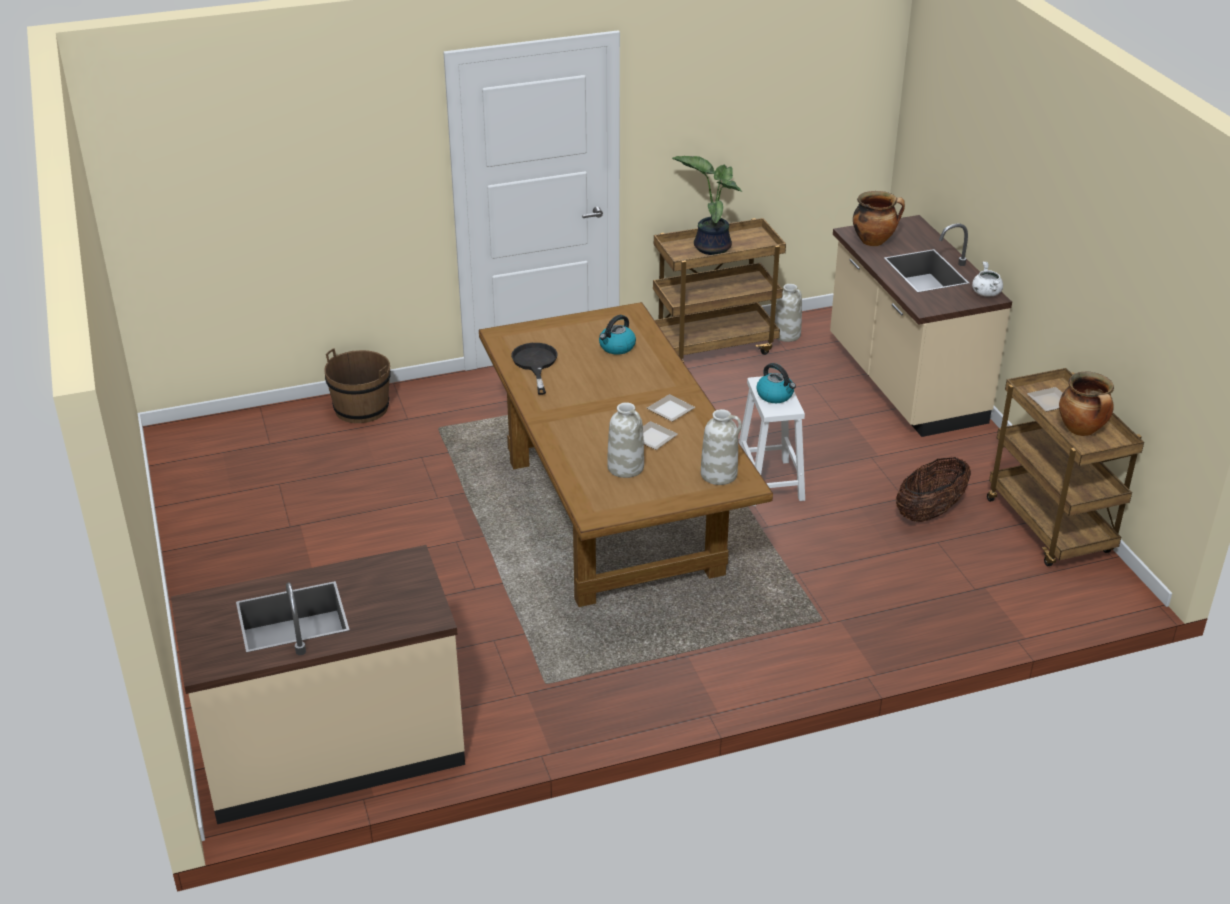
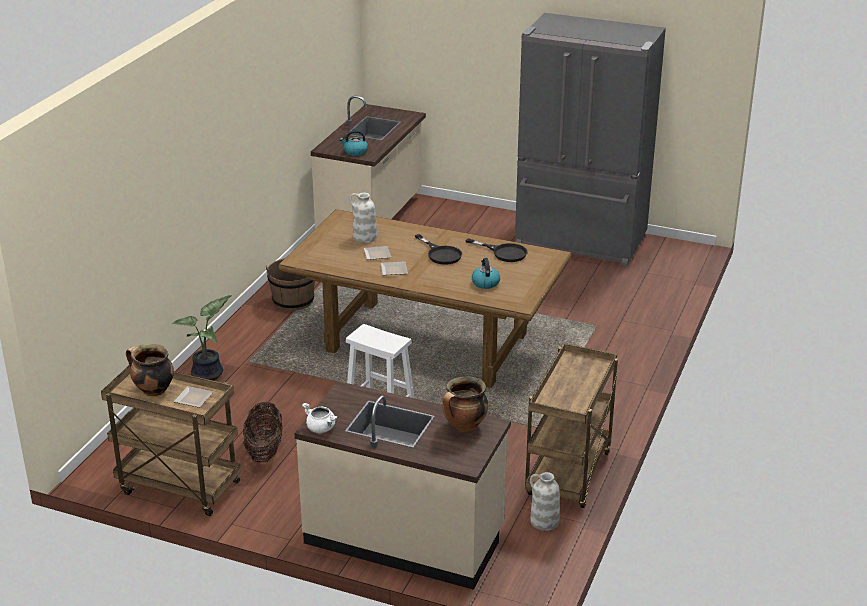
camera: 130 degrees right, 5 degrees down
(227, 521) = (580, 241): none -> grey fridge
(361, 408) = (653, 310): brown bucket -> brown bucket (293, 301)
(592, 399) = (441, 254): none -> black frying pan
(710, 246) = (578, 381): potted plant -> potted plant (209, 374)
(719, 474) = (316, 257): white vase -> none
(775, 395) = (378, 338): kettle -> kettle (355, 152)

